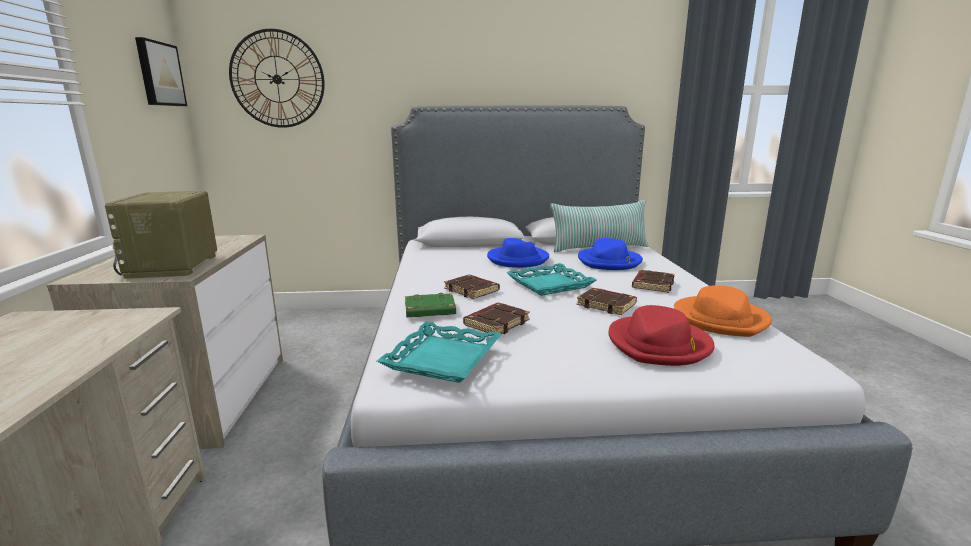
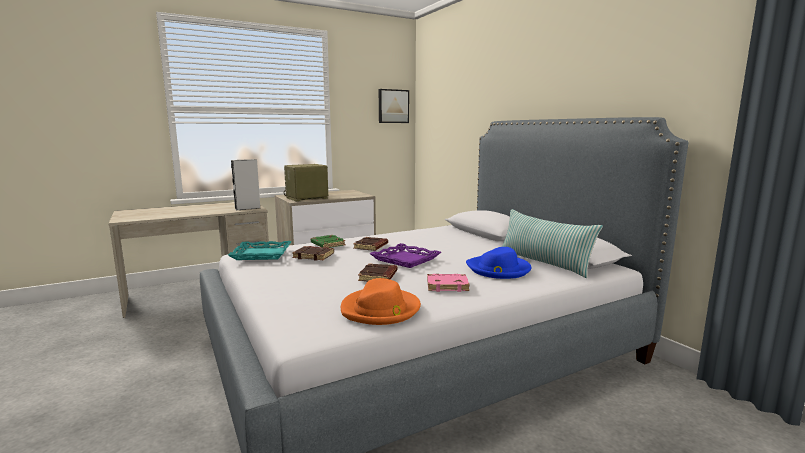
camera: 65 degrees right, 5 degrees down
(118, 322) = (247, 208): none -> grey speaker
(277, 79) = (444, 105): wall clock -> none
(517, 259) = (458, 247): blue hat -> none
(549, 284) = (406, 259): turquoise tray -> purple tray
(652, 285) = (447, 286): brown book -> pink book
(659, 345) = (309, 293): red hat -> none

